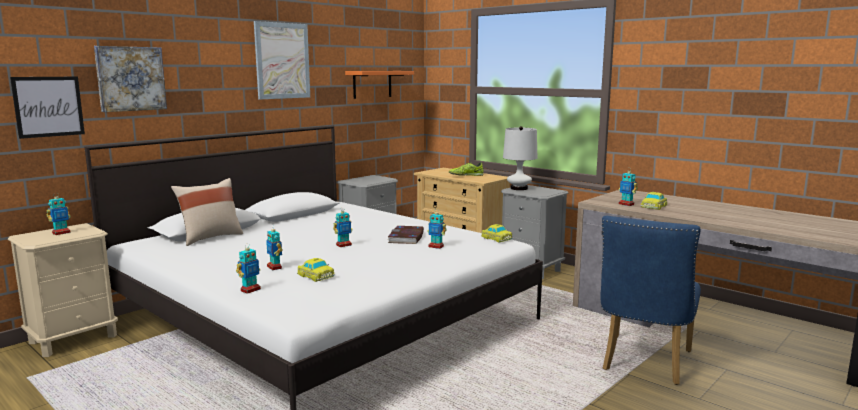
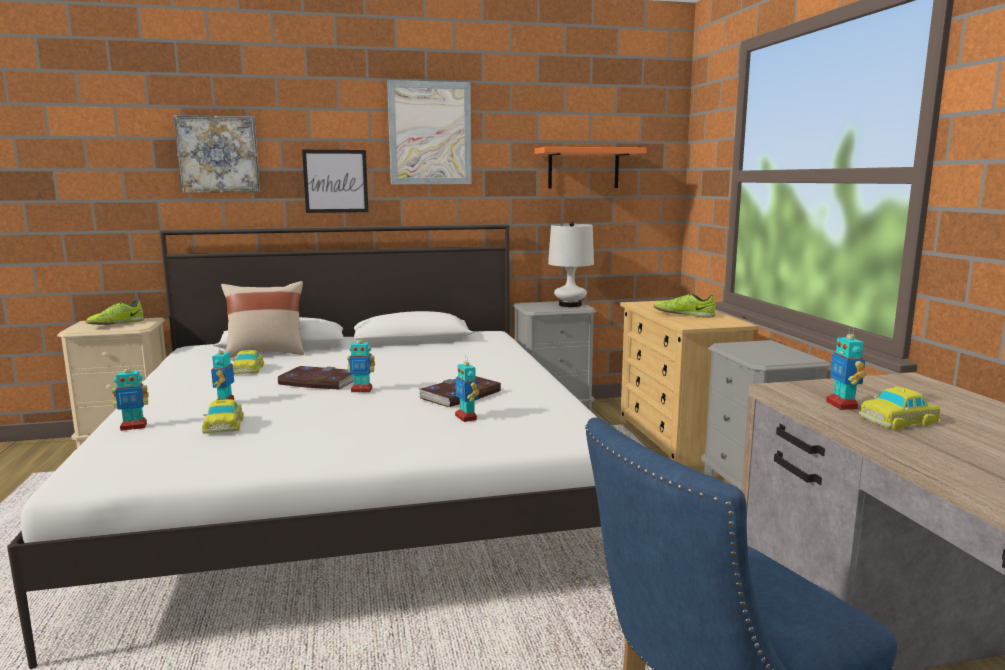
camera: 35 degrees right, 0 degrees up
(48, 106) = (124, 184): picture -> picture (335, 181)
(61, 233) = (116, 324): toy robot -> shoe
(303, 246) = (318, 382): none -> book
(496, 238) = (582, 423): toy car -> toy car (248, 369)
(519, 188) = (744, 345): white table lamp -> white table lamp (570, 305)

